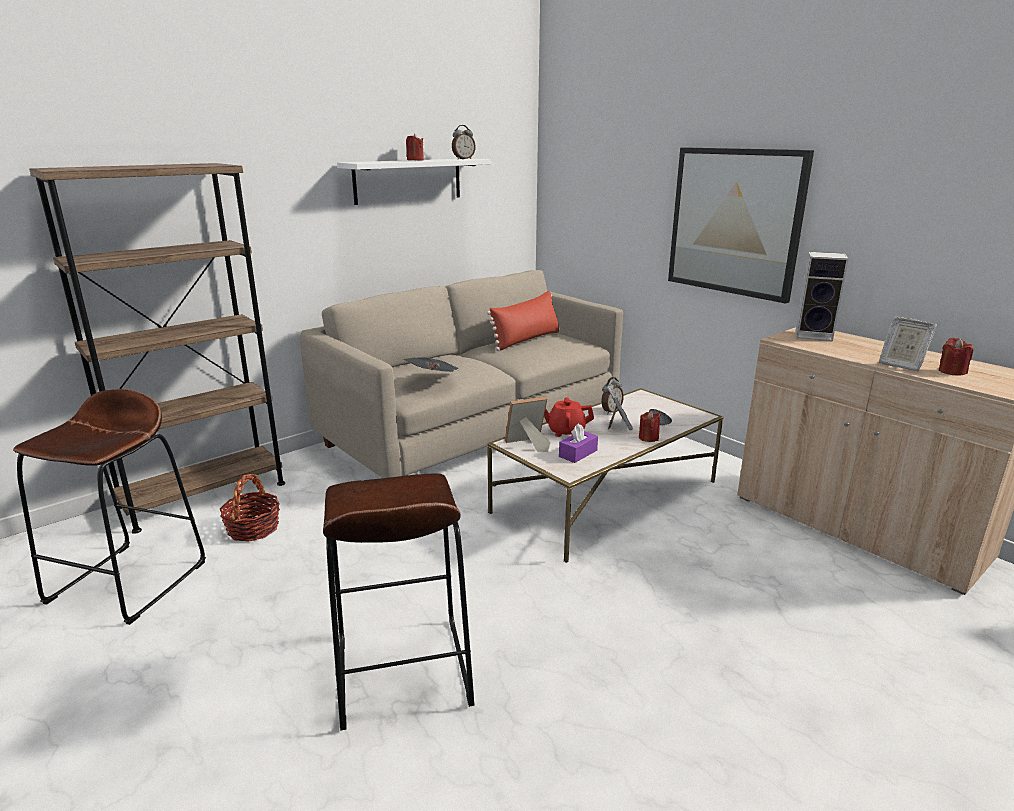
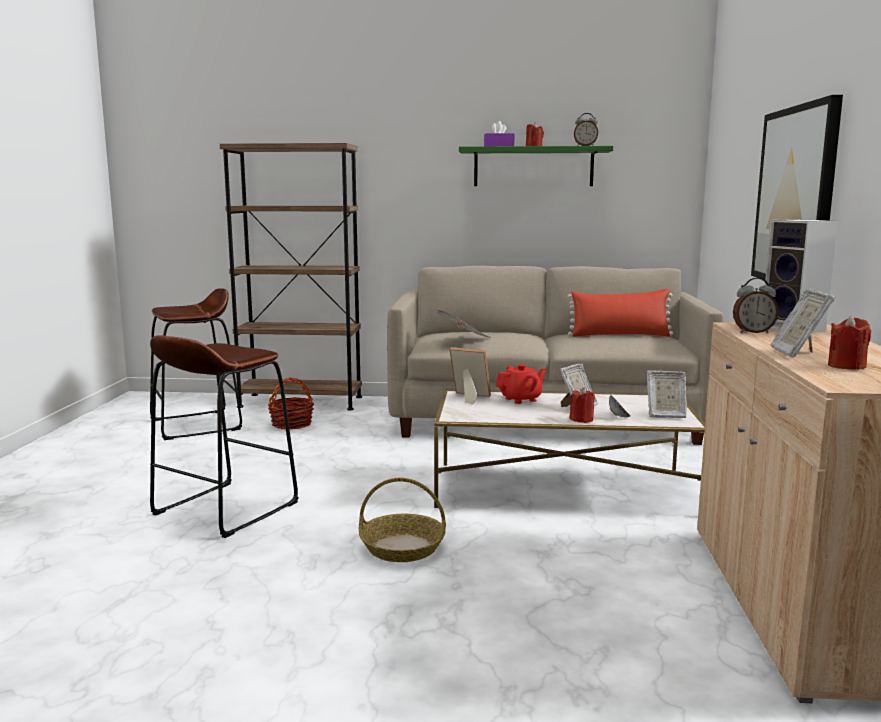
camera: 45 degrees right, 10 degrees down
(408, 180) = (533, 167): white shelf -> green shelf
(566, 431) = (521, 399): red teapot -> red teapot turned 105 degrees clockwise
(578, 453) = (492, 411): purple tissue box -> purple tissue box (499, 146)
(611, 411) = (599, 399): alarm clock -> alarm clock (753, 332)
(621, 616) = (403, 547): none -> basket
(677, 413) = (665, 415): none -> picture frame

